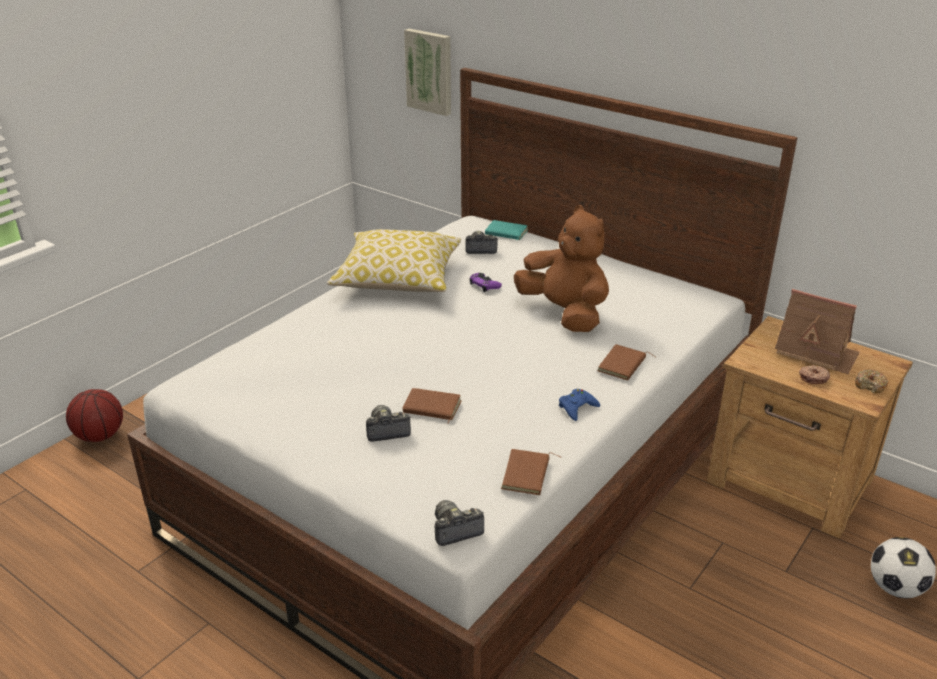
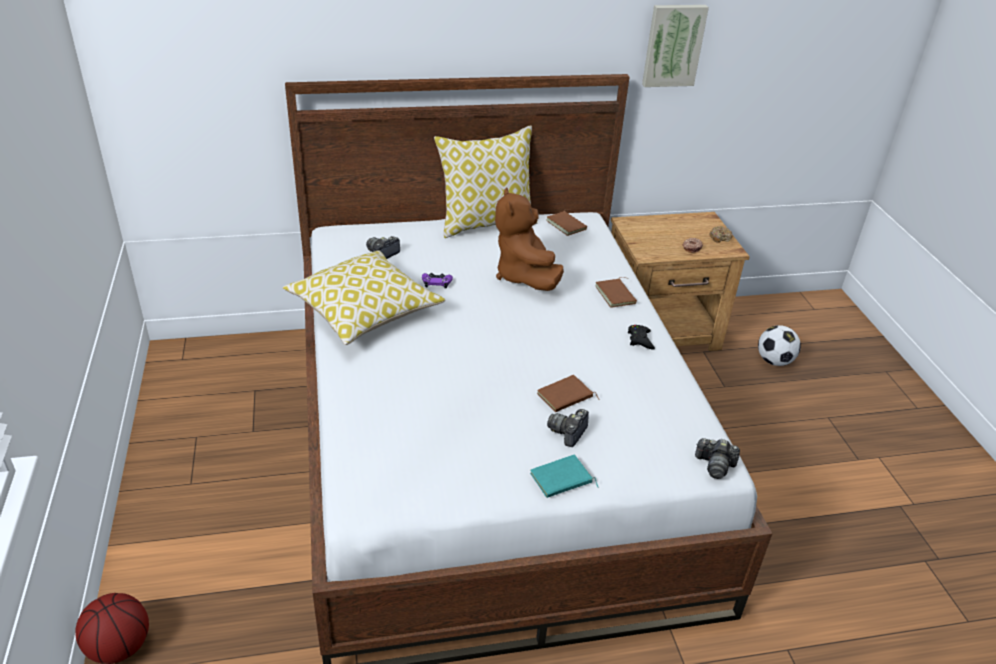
camera: 50 degrees left, 5 degrees up
(430, 71) = (231, 95): picture -> picture (673, 45)
(455, 530) = (715, 465): camera -> camera turned 90 degrees counterclockwise
(505, 233) = (377, 231): turquoise book -> turquoise book (561, 480)
(527, 475) = (689, 402): brown book -> brown book (567, 225)
(564, 313) = (524, 276): brown plush toy -> brown plush toy turned 105 degrees counterclockwise
(577, 407) = (640, 340): blue game controller -> black game controller
(607, 263) = (486, 223): none -> pillow
(816, 352) = (668, 230): toy house -> none

